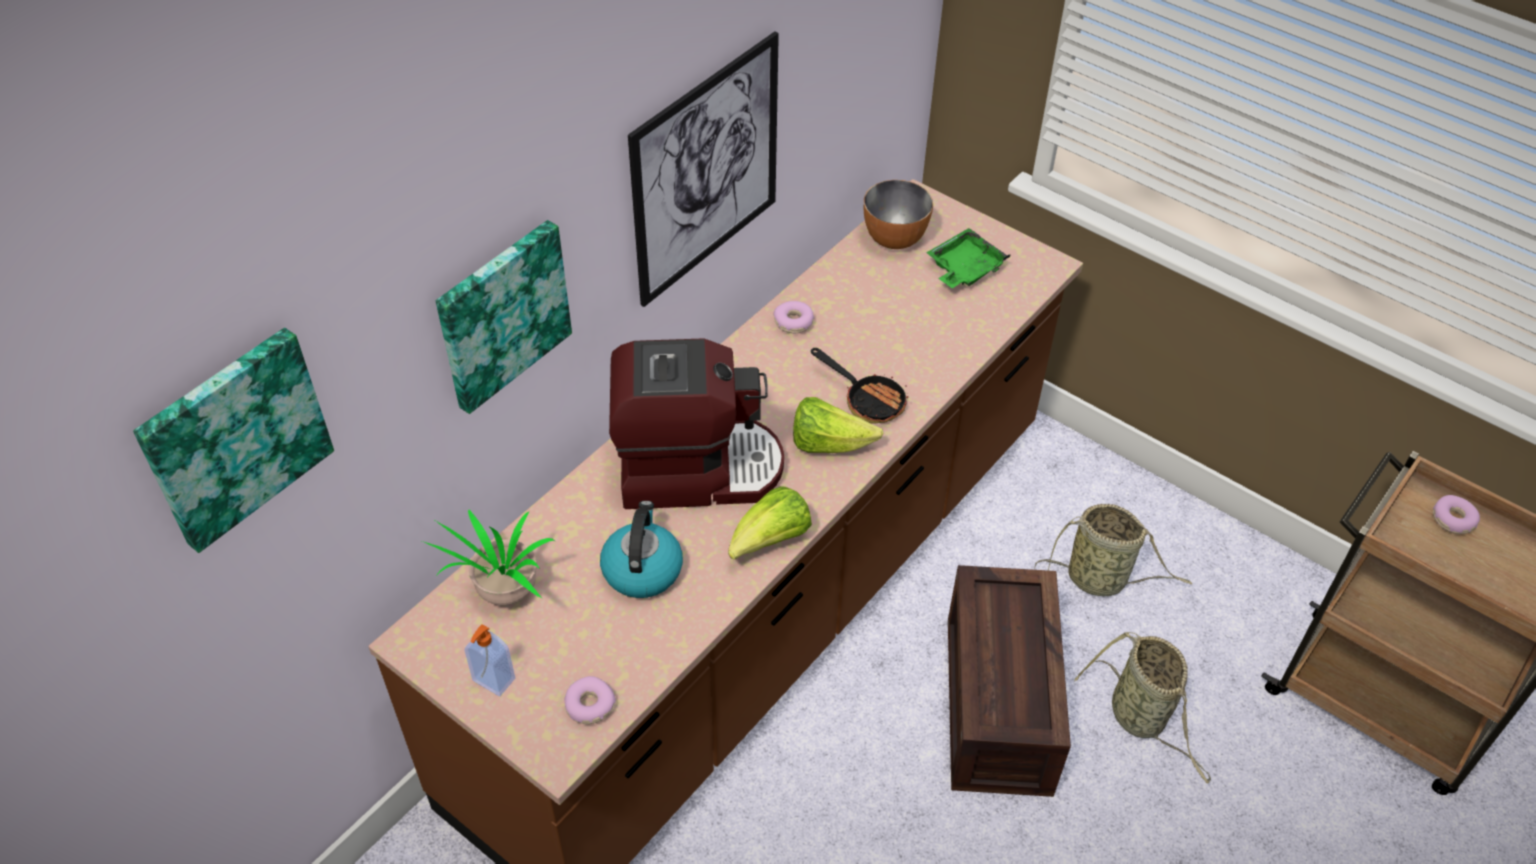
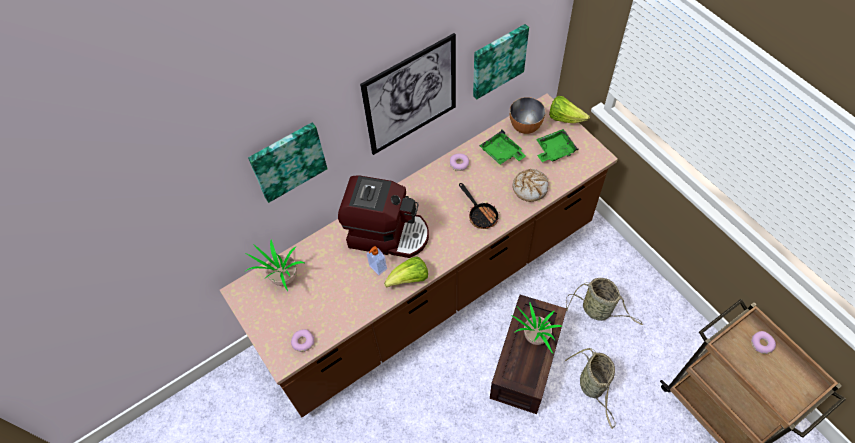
camera: 20 degrees right, 10 degrees up
(234, 436) = (140, 213): picture -> picture (498, 60)
(493, 681) = (266, 320): soap dispenser -> soap dispenser (377, 267)
(642, 569) = (346, 280): kettle -> none
(829, 444) = (453, 234): lettuce -> lettuce (565, 118)
(867, 290) = (501, 153): none -> green tray
(944, 338) = (530, 188): none -> bread
(1014, 637) = (534, 337): none -> potted plant

